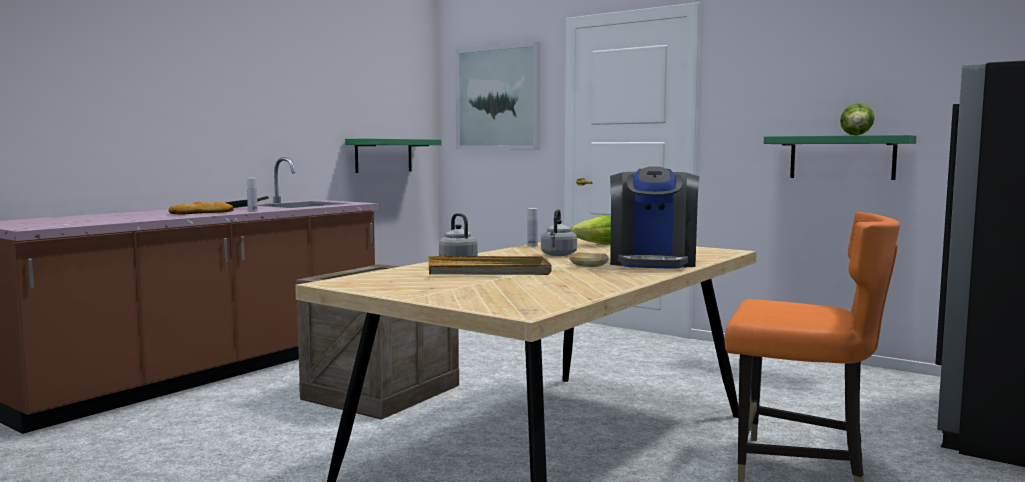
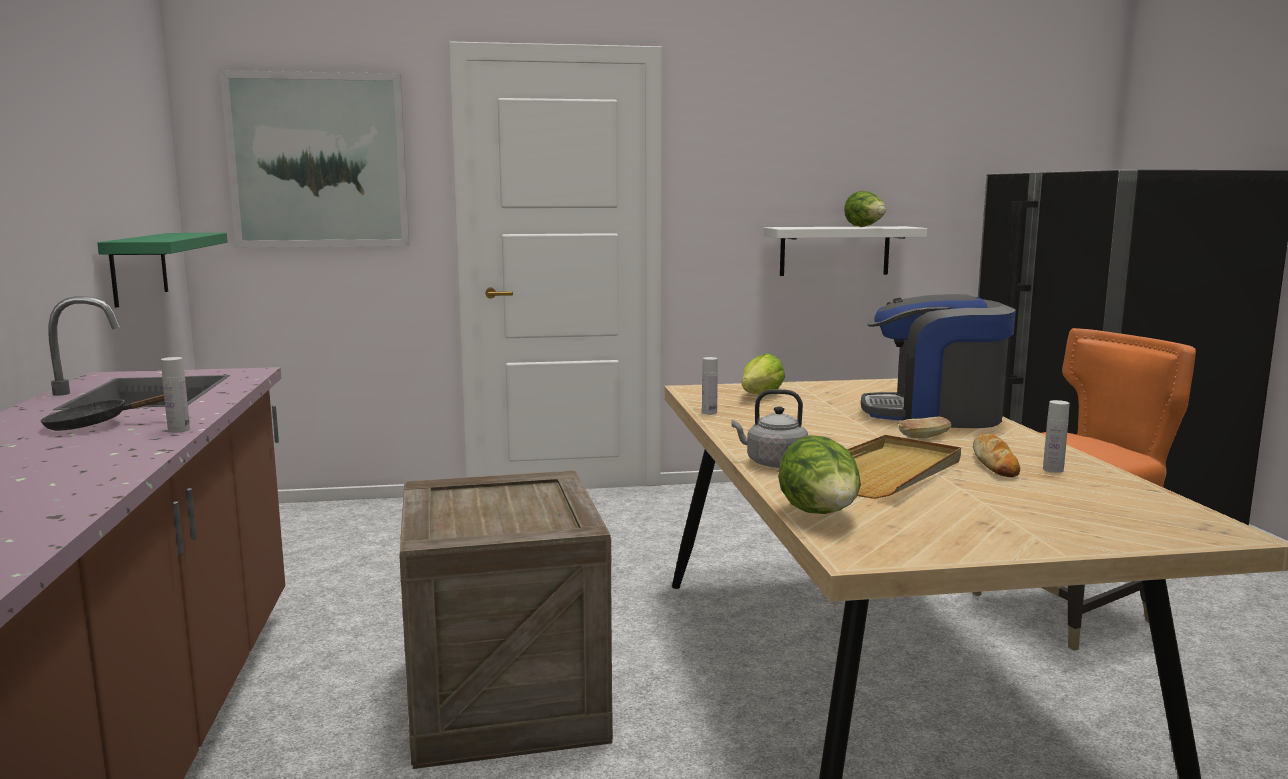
camera: 45 degrees left, 5 degrees up
(202, 213) = (88, 456): bread -> bread (995, 462)
(381, 274) = (820, 515): none -> lettuce
(558, 255) = (811, 424): grey kettle -> none
(581, 284) = (1053, 470): none -> white bottle
(652, 262) = (934, 415): coffee machine -> coffee machine turned 135 degrees clockwise
(842, 157) = (834, 251): green shelf -> white shelf

